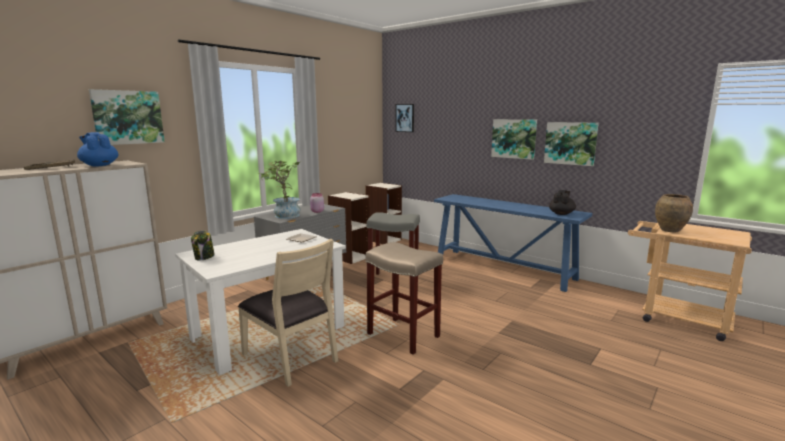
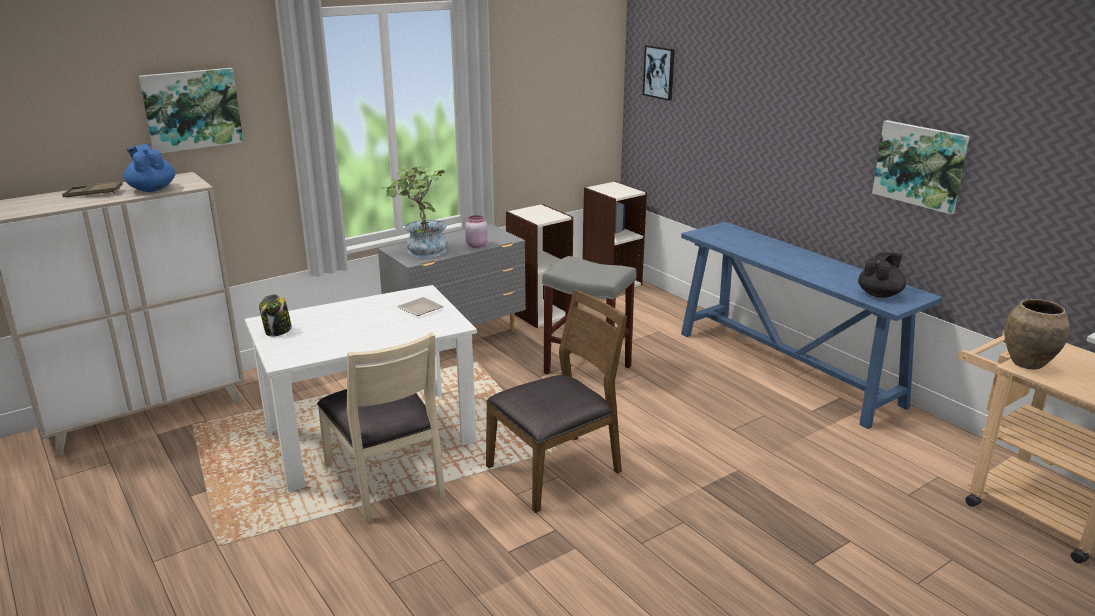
camera: 15 degrees right, 10 degrees up
(404, 335) = (555, 470): beige stool -> brown chair
(514, 138) = (829, 140): picture -> none

